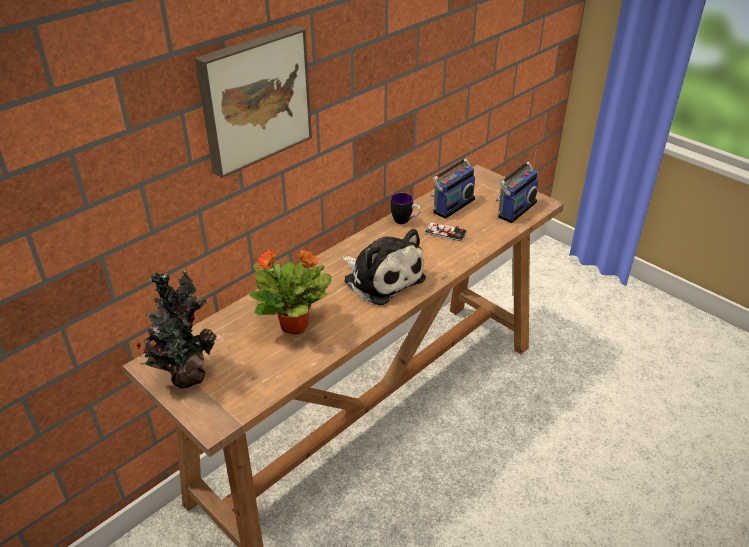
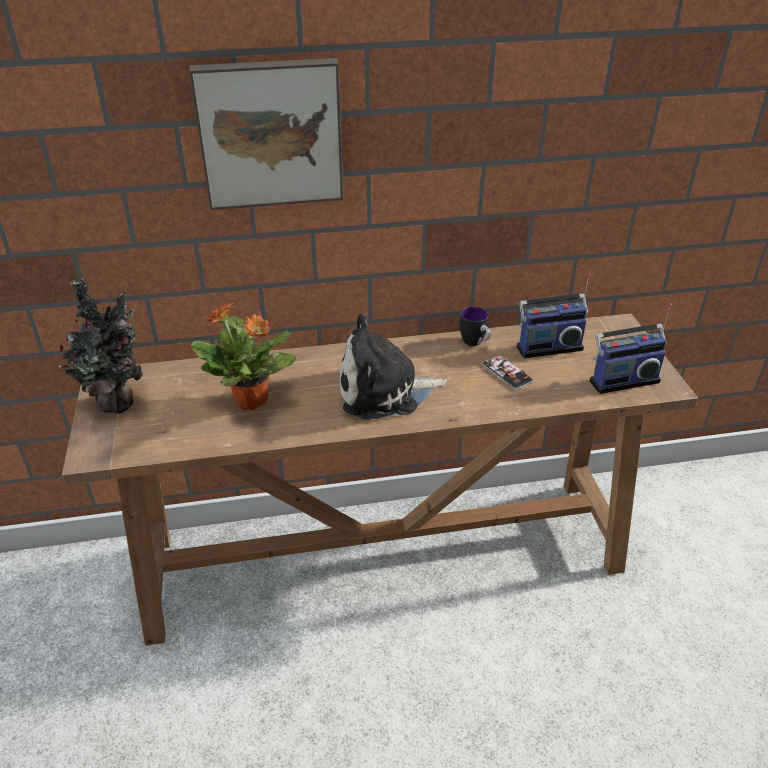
camera: 35 degrees right, 0 degrees up
(381, 278) = (384, 391): plush toy -> plush toy turned 90 degrees clockwise

